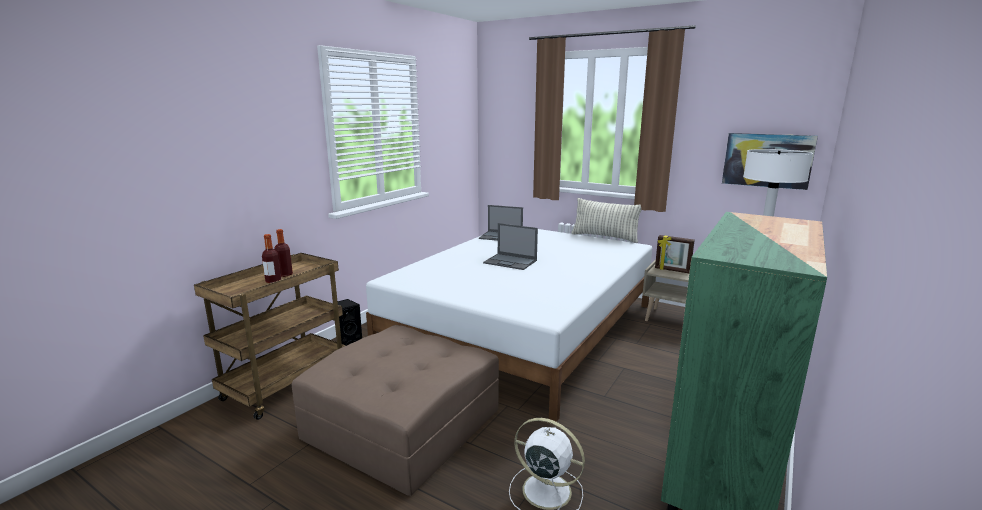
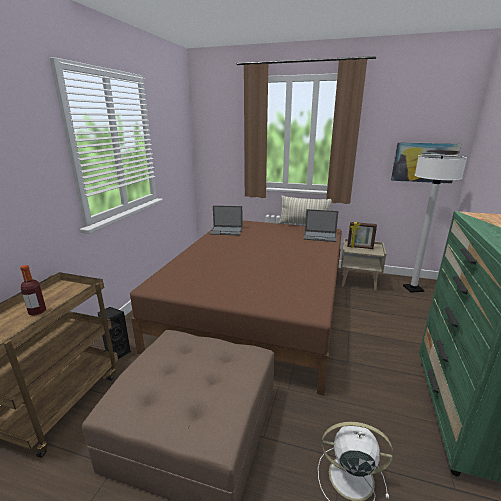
camera: 15 degrees left, 5 degrees up
(285, 274) = (48, 300): bottle -> none
(511, 262) = (248, 255): laptop -> laptop (320, 236)
(524, 328) = (258, 305): white bed -> brown bed

